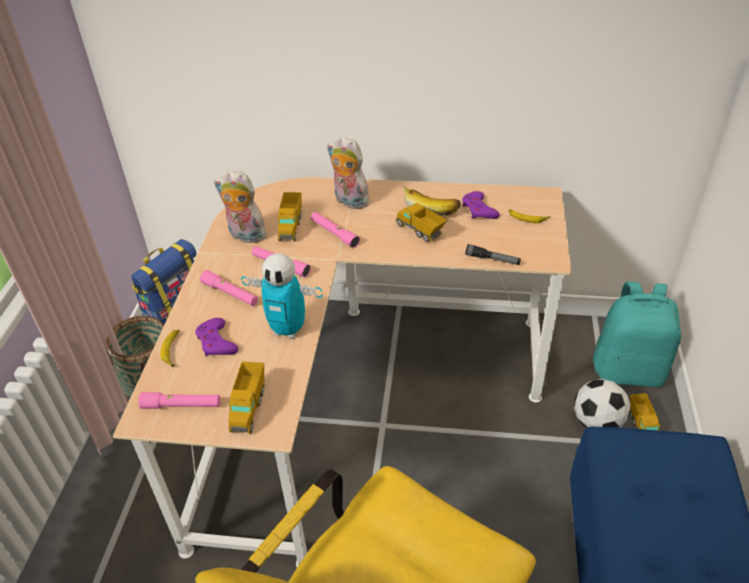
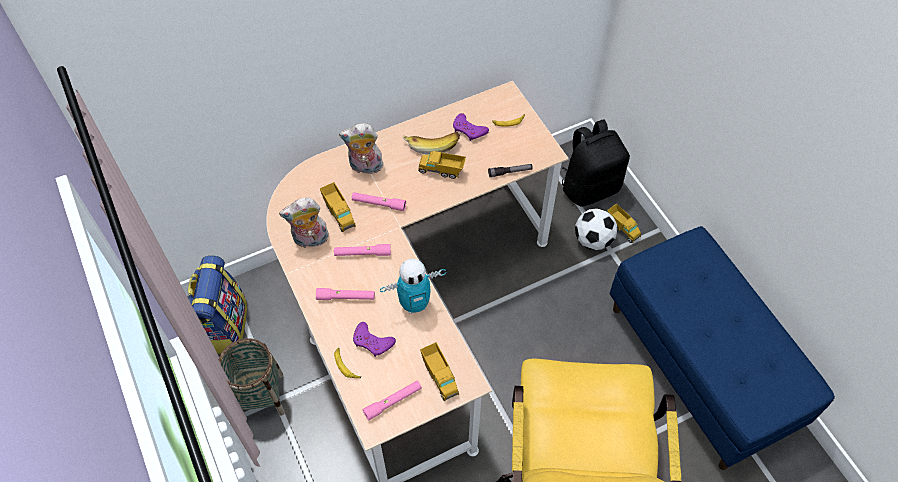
camera: 35 degrees left, 15 degrees up
(629, 370) = (590, 187): turquoise backpack -> black backpack

